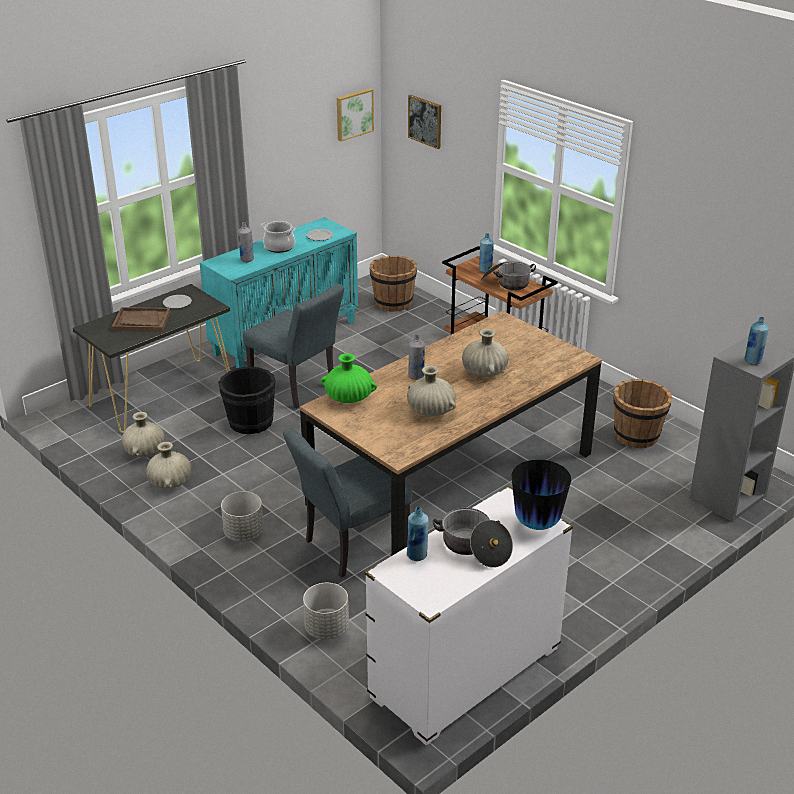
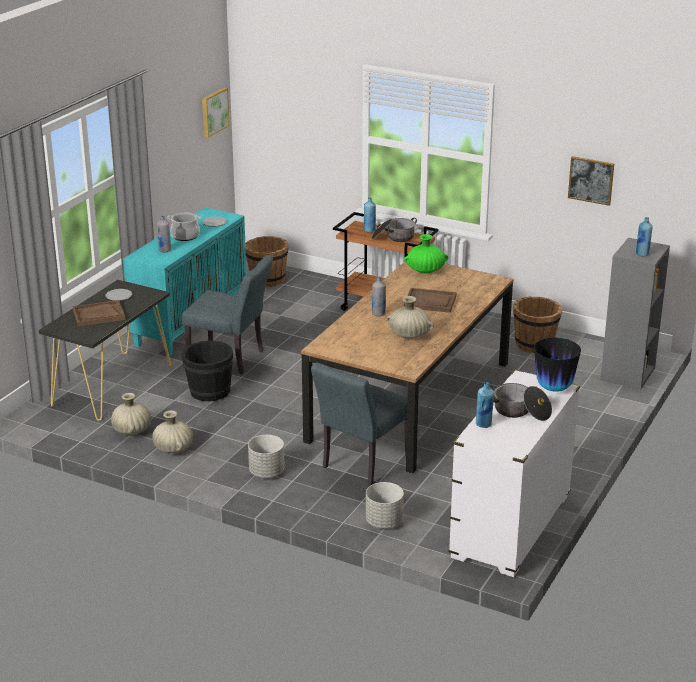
camera: 20 degrees left, 5 degrees down
(349, 398) = (337, 338): green vase -> green vase (425, 271)
(425, 121) = (282, 110): picture -> picture (591, 180)
(484, 372) = (430, 302): beige vase -> brown tray

